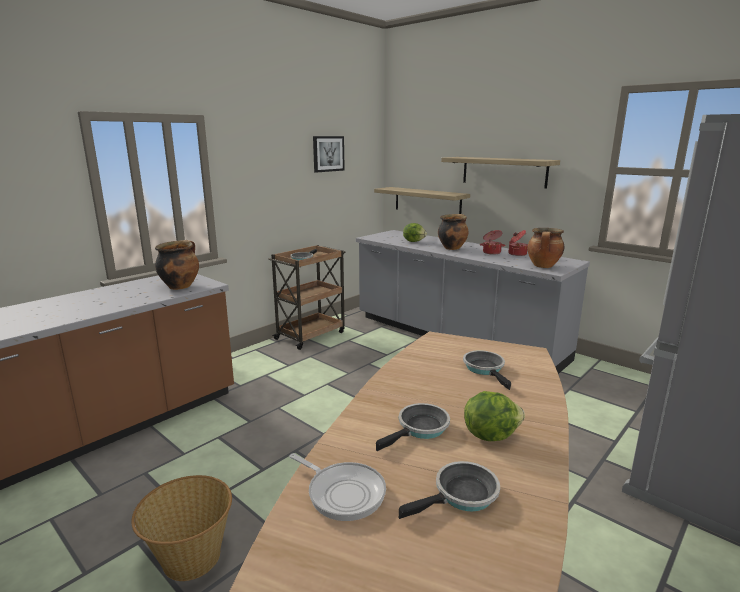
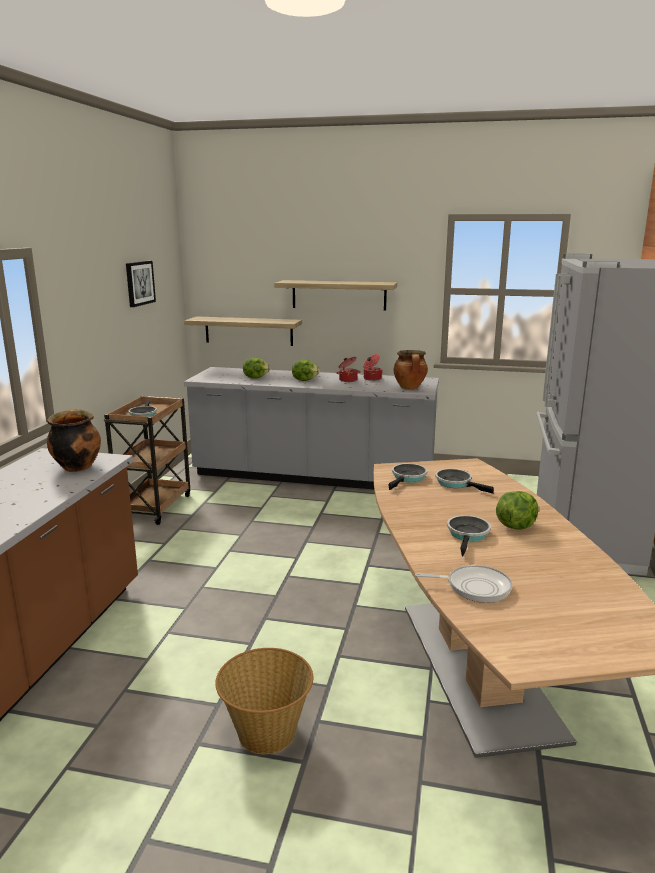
camera: 30 degrees left, 0 degrees up
(452, 248) = (304, 380): cooking pot -> lettuce
(462, 495) = (544, 565): frying pan -> frying pan (408, 478)

